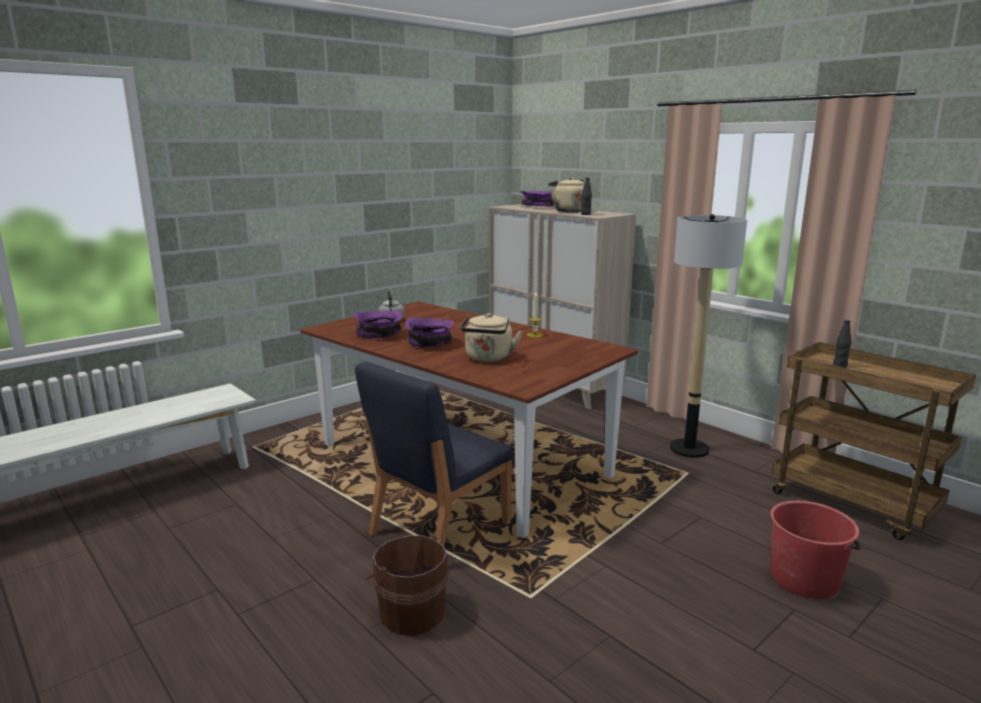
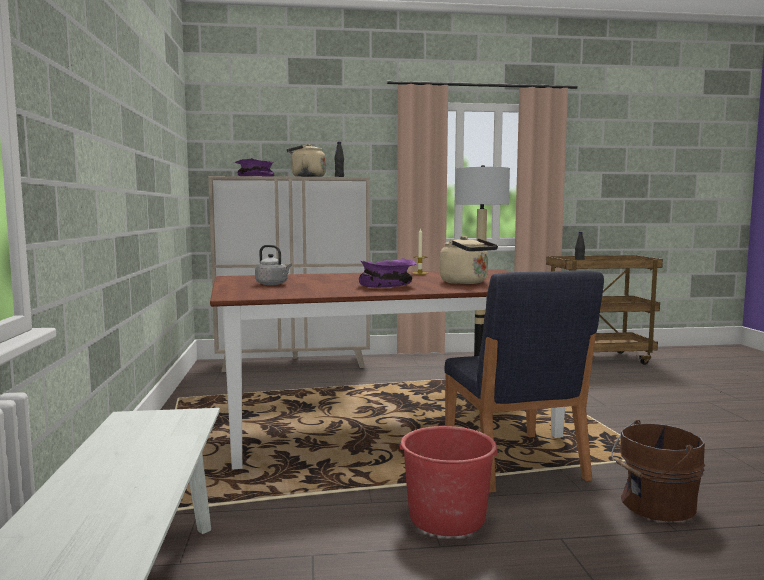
camera: 55 degrees left, 10 degrees down
(380, 334) = (316, 289): purple bowl -> none
(805, 578) = (675, 390): red bucket -> red bucket (447, 517)

